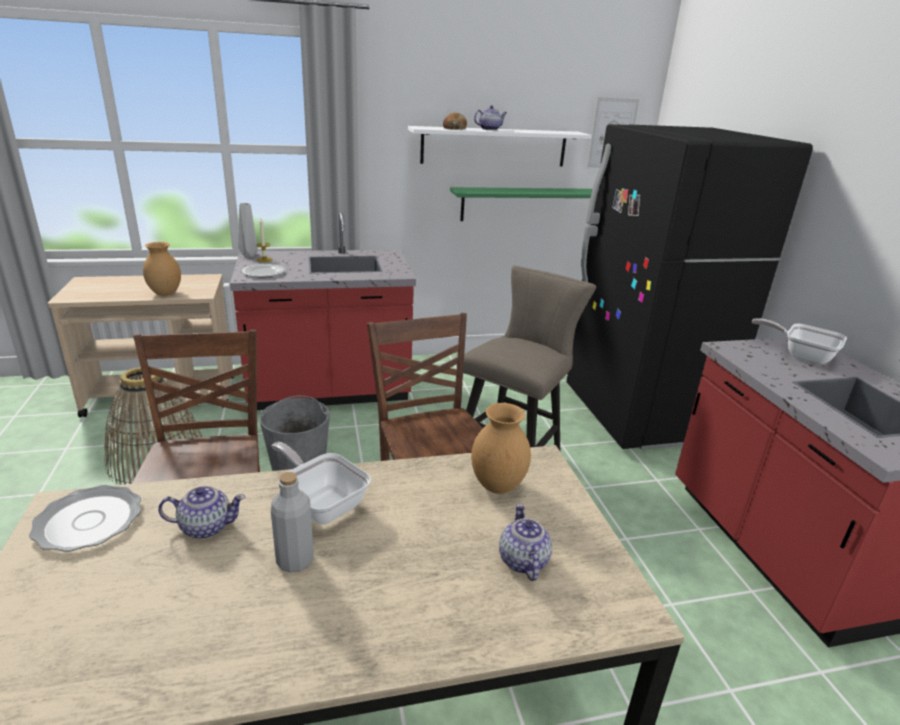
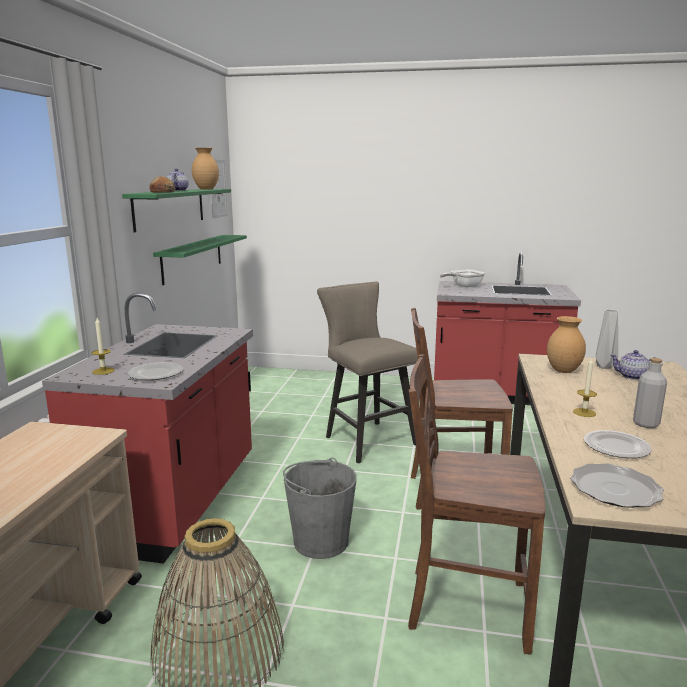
camera: 65 degrees left, 10 degrees down
(165, 294) = (64, 457): brown vase -> brown vase (206, 189)
(205, 527) = (615, 447): teapot -> plate
(249, 255) = (72, 376): grey vase -> grey vase (605, 367)
(321, 503) = (584, 412): frying pan -> candle
(494, 147) = (170, 208): white shelf -> green shelf
(638, 415) = (345, 386): black fridge -> none

